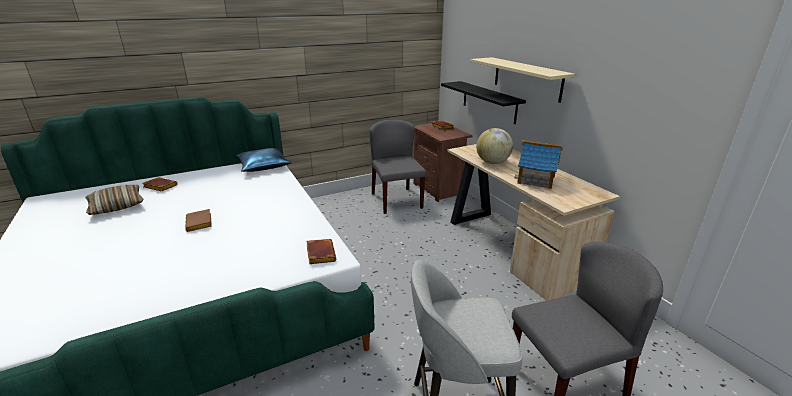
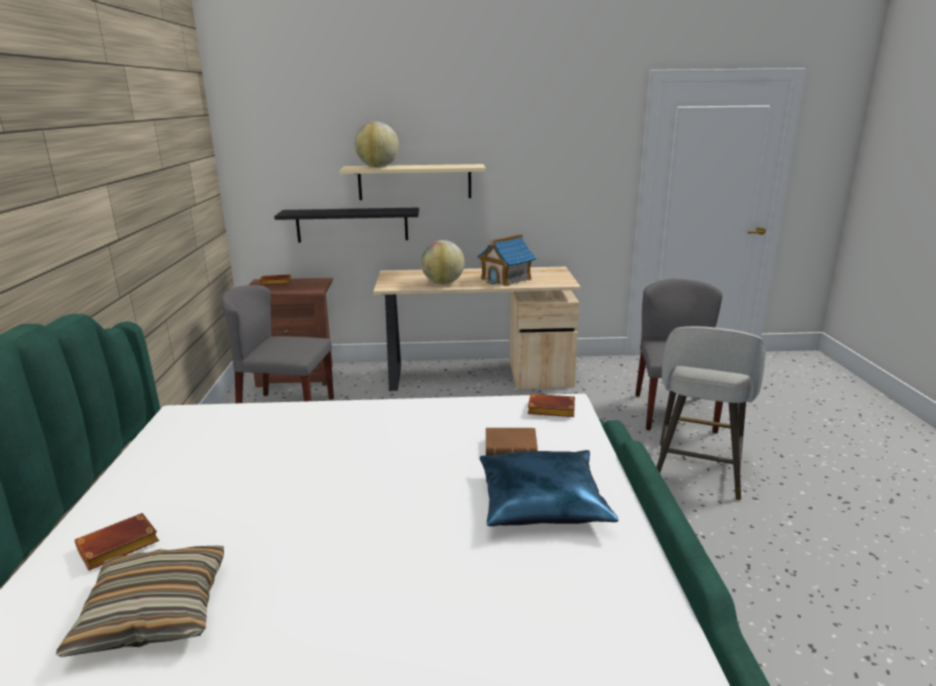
camera: 65 degrees left, 5 degrees down
(200, 223) = (374, 495): brown book -> brown book (512, 446)
(263, 166) = (189, 422): blue pillow -> blue pillow (542, 501)
(497, 61) = (378, 167): none -> globe

